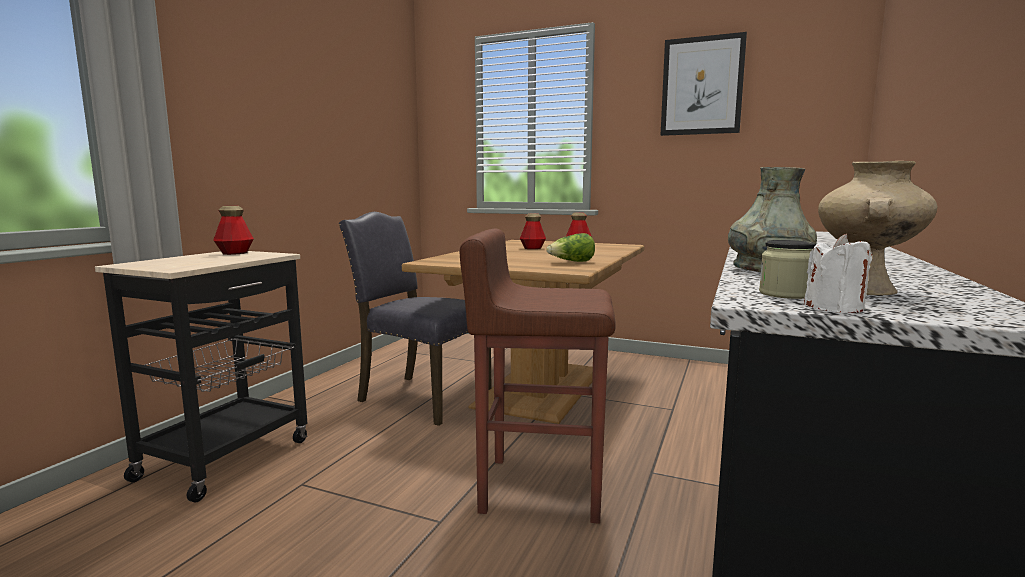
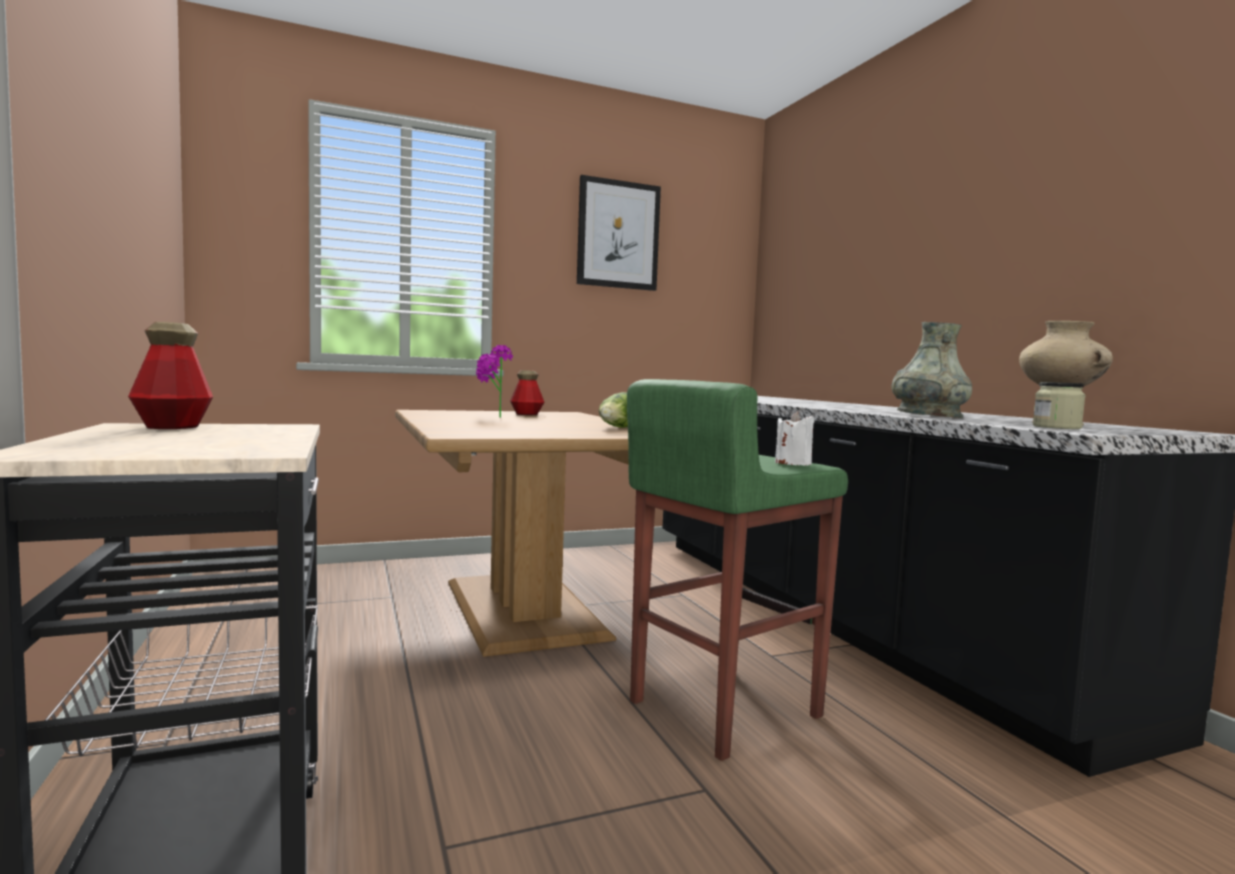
camera: 45 degrees left, 5 degrees down
(420, 397) = (386, 664): grey chair -> none
(532, 248) = (490, 417): bottle -> potted plant
(540, 487) = (721, 708): brown stool -> green stool
(834, 308) = (1125, 431): white candle -> white candle (793, 464)

